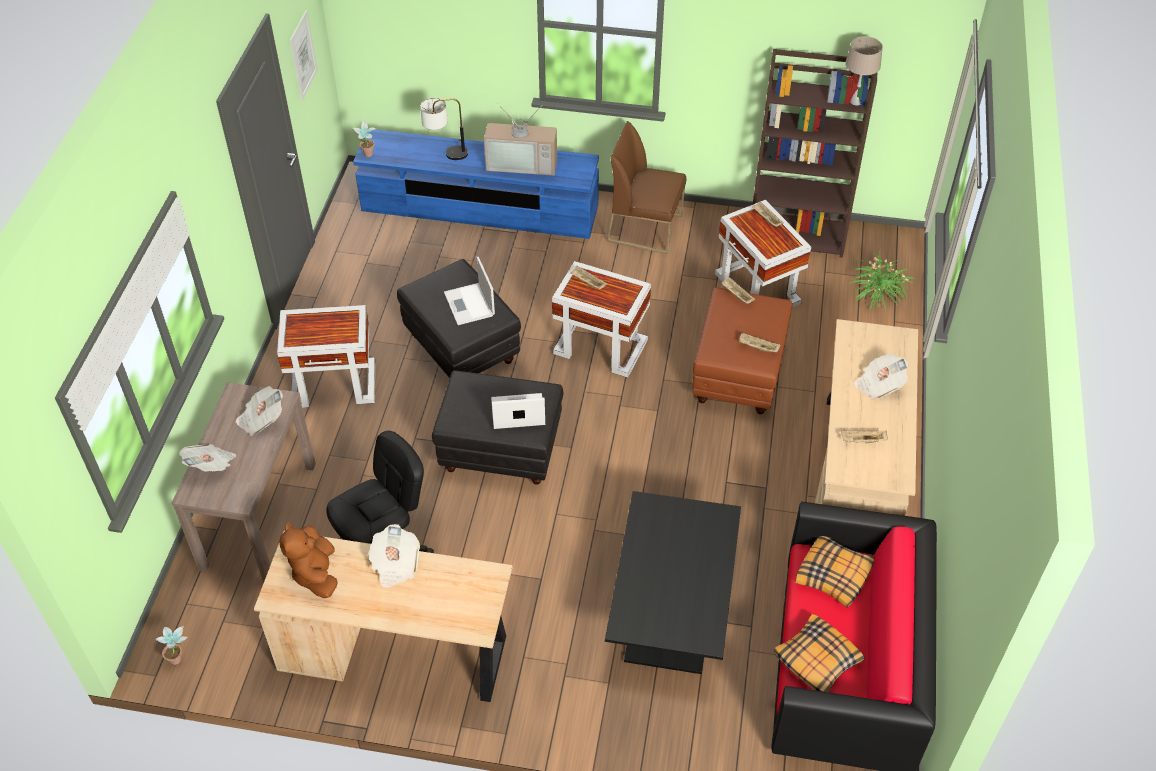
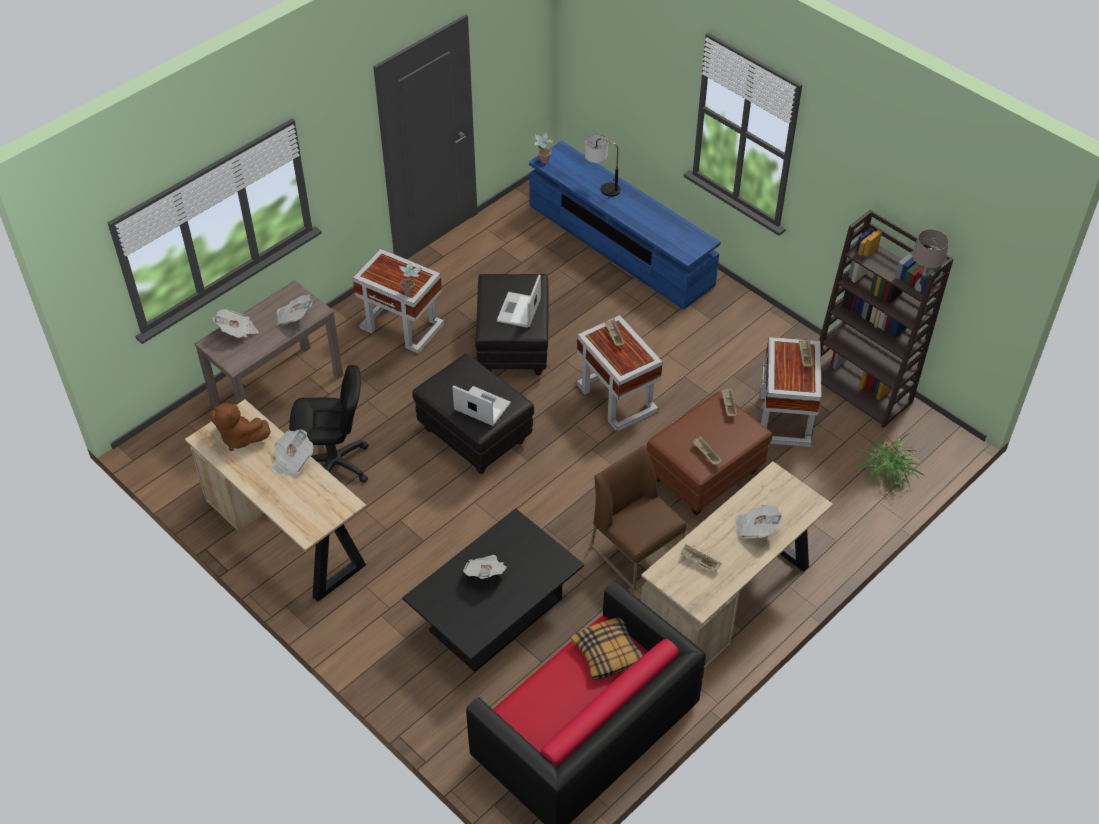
camera: 35 degrees right, 0 degrees up
(179, 659) = (155, 457): potted plant -> potted plant (411, 293)
(303, 55) = (509, 59): picture -> none
(315, 574) = (239, 438): brown plush toy -> brown plush toy turned 90 degrees counterclockwise
(523, 162) = (654, 220): television -> none
(645, 228) = (737, 323): brown chair -> brown chair (637, 551)
(662, 568) = (485, 573): none -> newspaper
(816, 660) = (537, 702): pillow -> none

